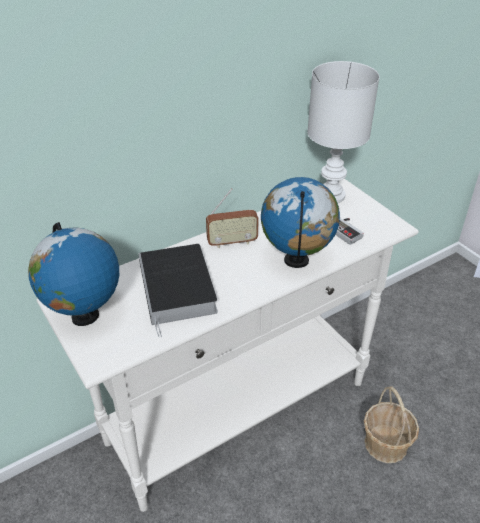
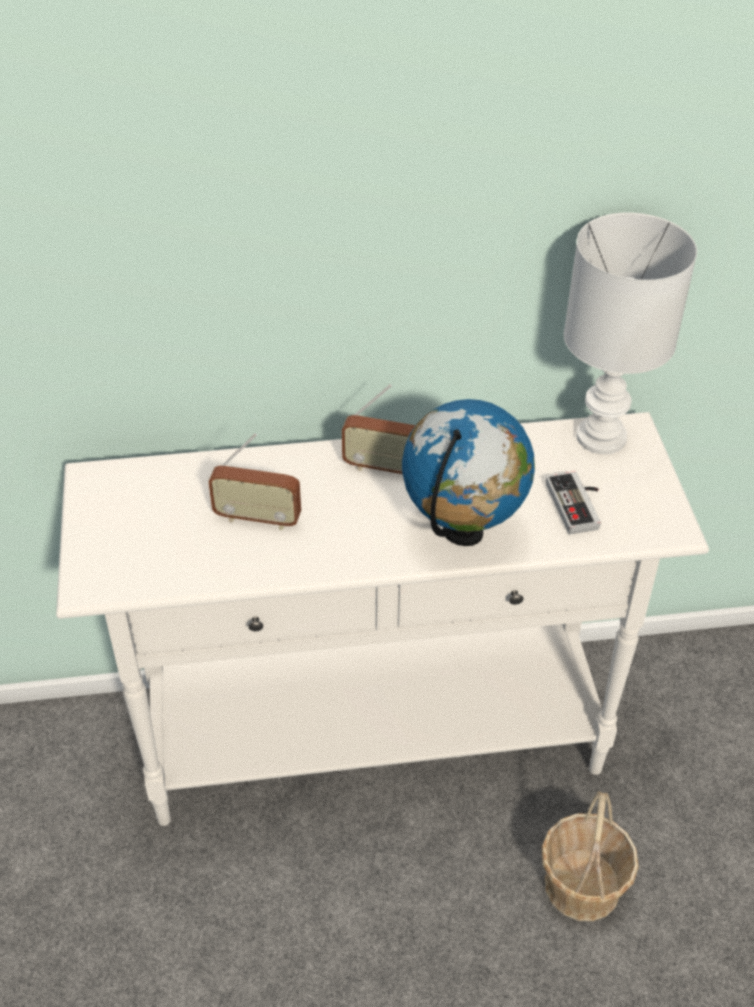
camera: 25 degrees right, 5 degrees up
(85, 317) = (109, 514): globe -> none
(178, 290) = (257, 518): book -> radio

